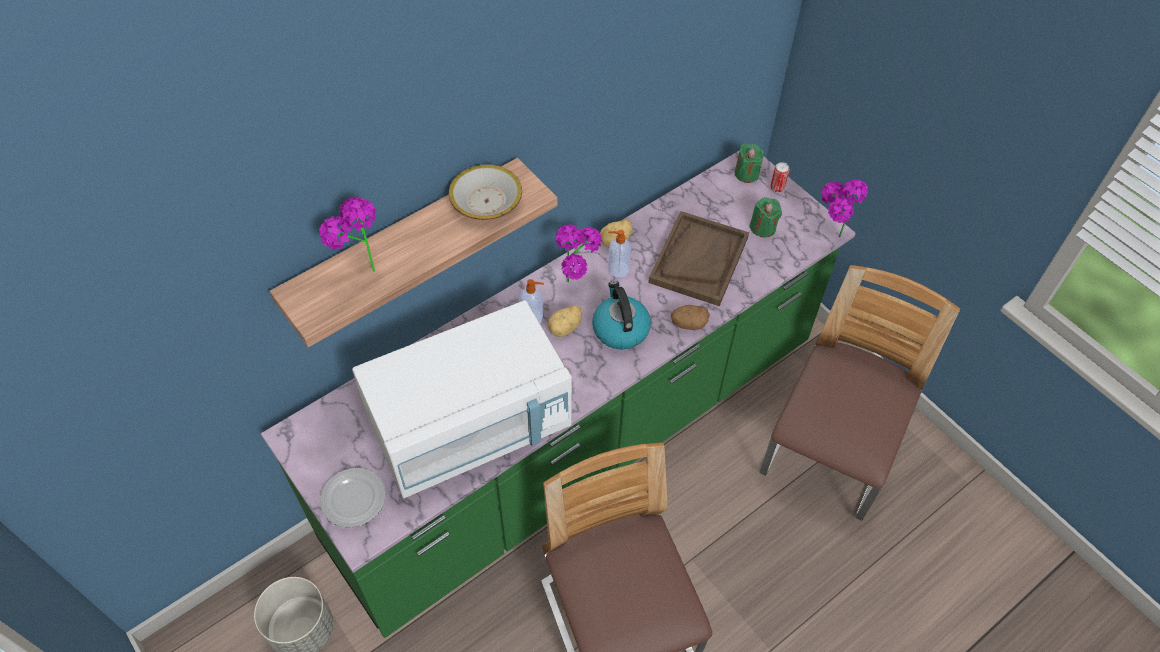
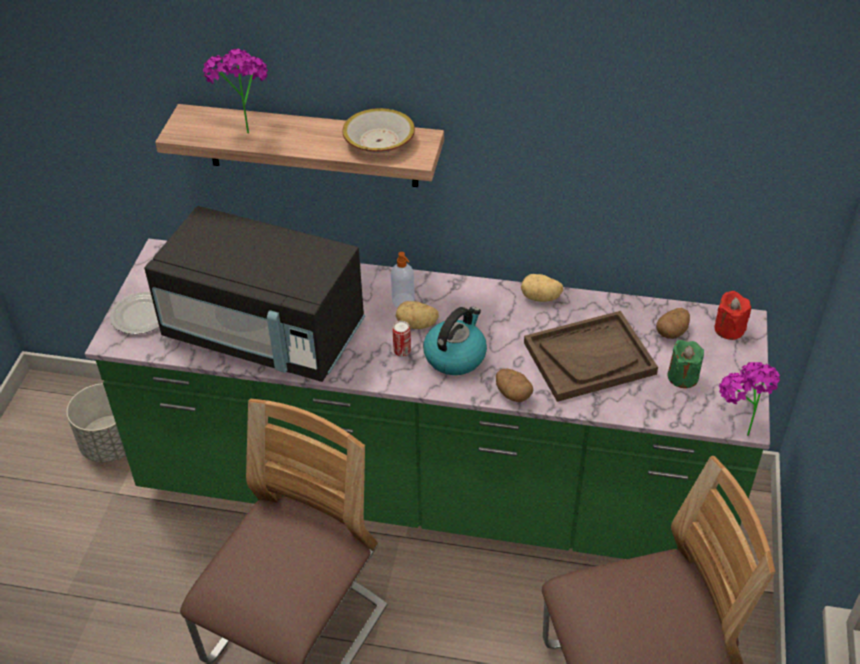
camera: 50 degrees right, 10 degrees down
(471, 427) = (265, 334): white microwave -> black microwave
(578, 285) = (468, 304): potted plant -> none
(617, 269) = (513, 317): soap dispenser -> none
(720, 201) = (672, 332): none -> potato
(746, 173) = (729, 329): green candle -> red candle
(777, 188) = (742, 358): can -> can (402, 351)

